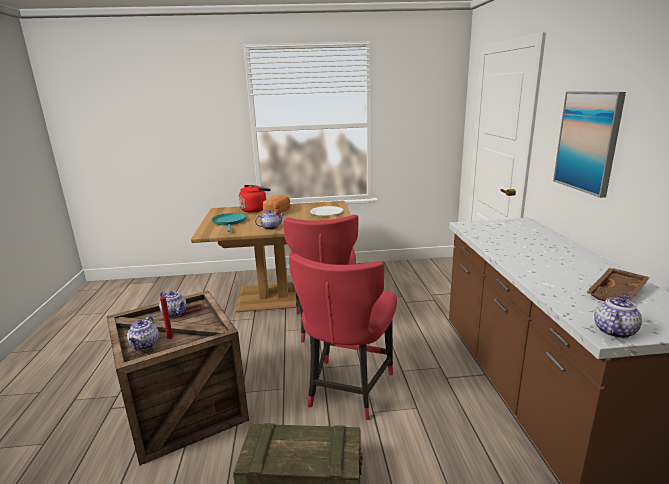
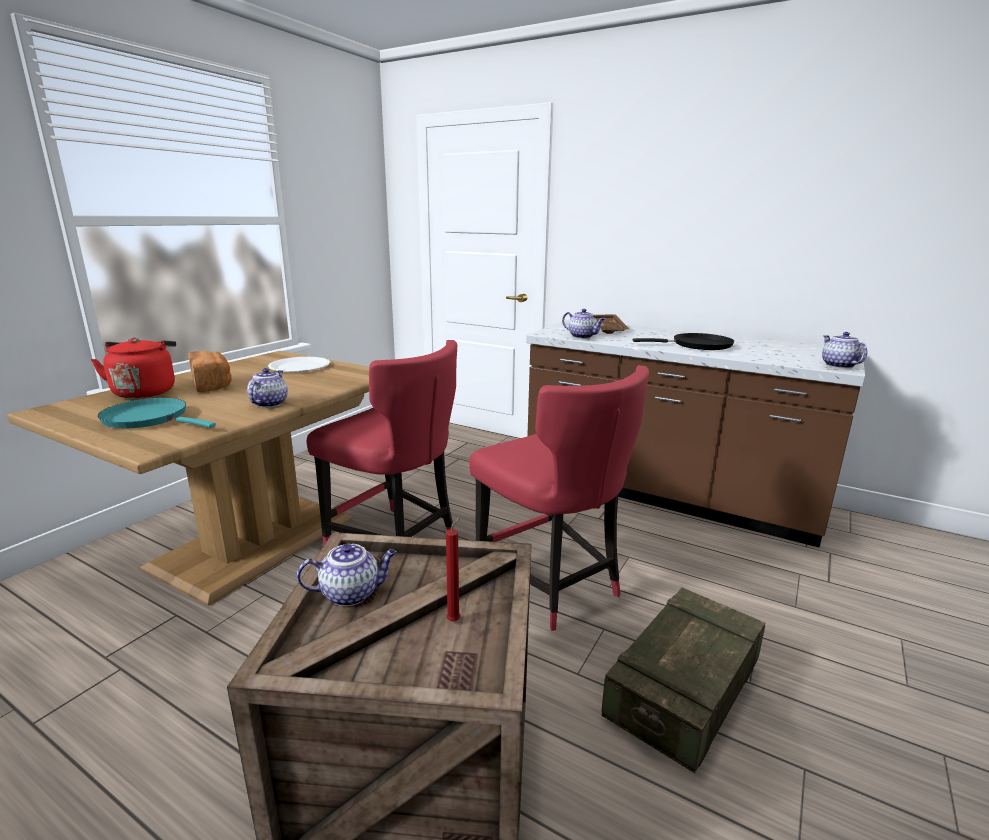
camera: 55 degrees left, 0 degrees up
(145, 345) = (437, 659): teapot -> teapot (583, 336)
(546, 267) = (697, 345): none -> black frying pan
(588, 141) = (647, 222): picture -> none
(617, 293) = (773, 348): brown tray -> brown tray (608, 329)

